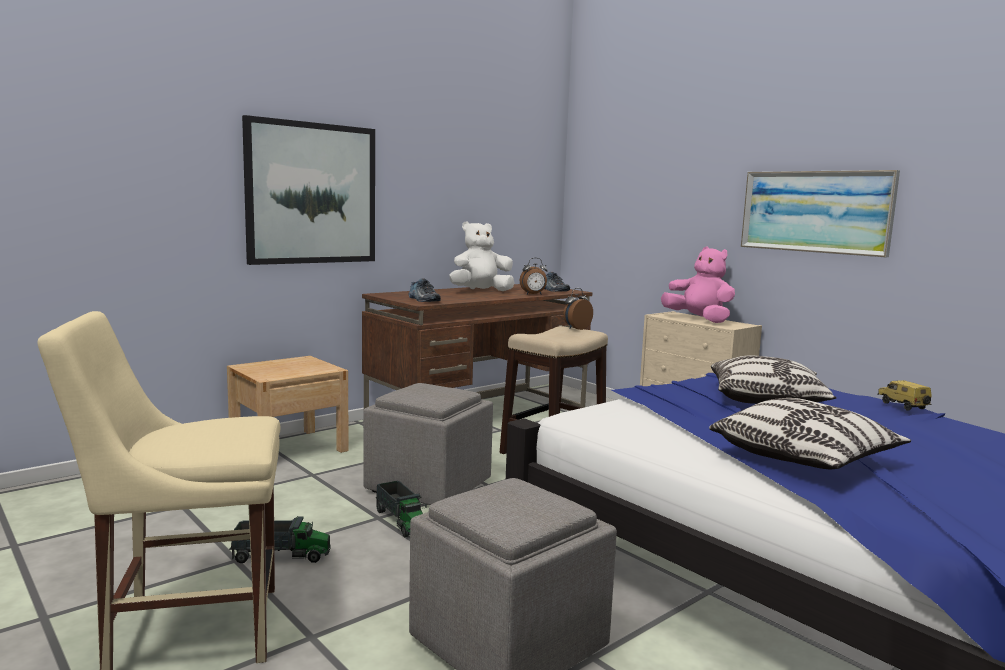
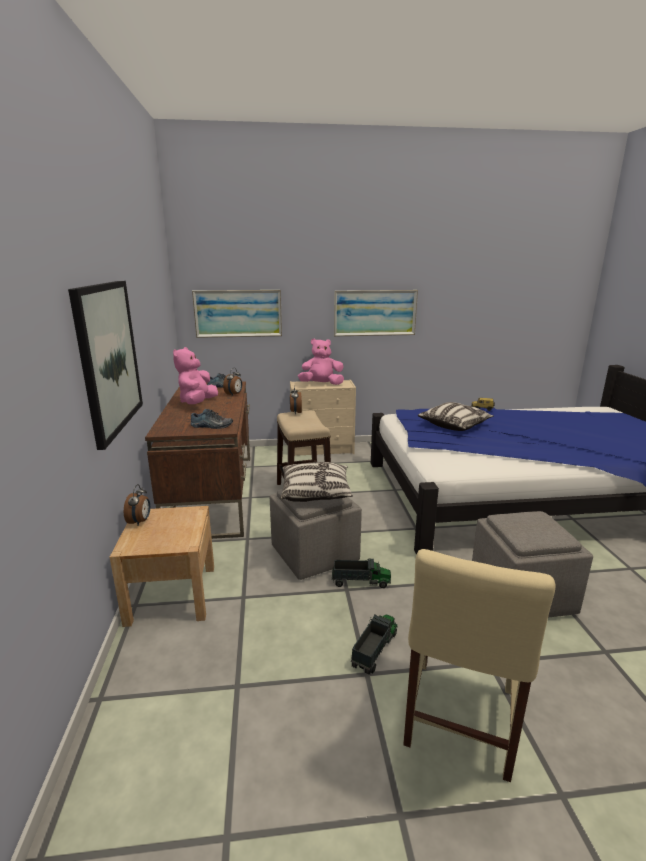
camera: 55 degrees left, 10 degrees up
(290, 360) = (140, 521): none -> alarm clock
(480, 291) = (197, 403): white plush toy -> pink plush toy
(625, 204) = (238, 313): none -> picture
(804, 459) = (543, 449): pillow -> pillow (316, 493)

